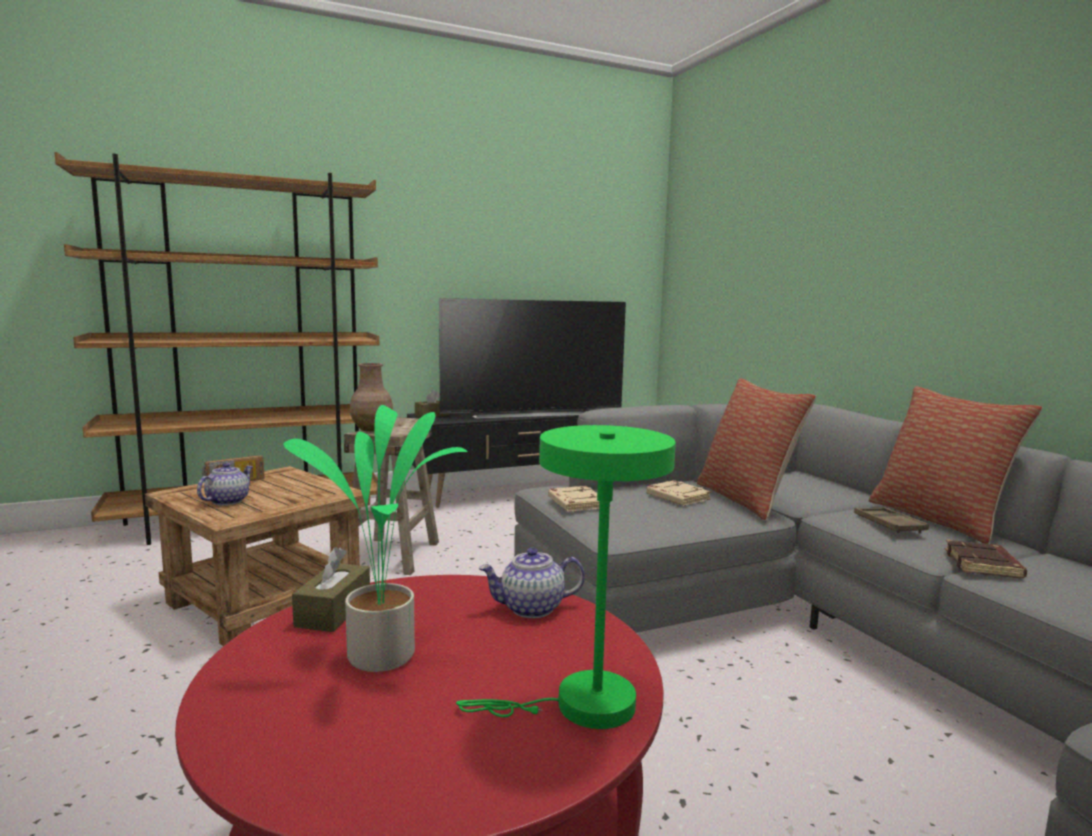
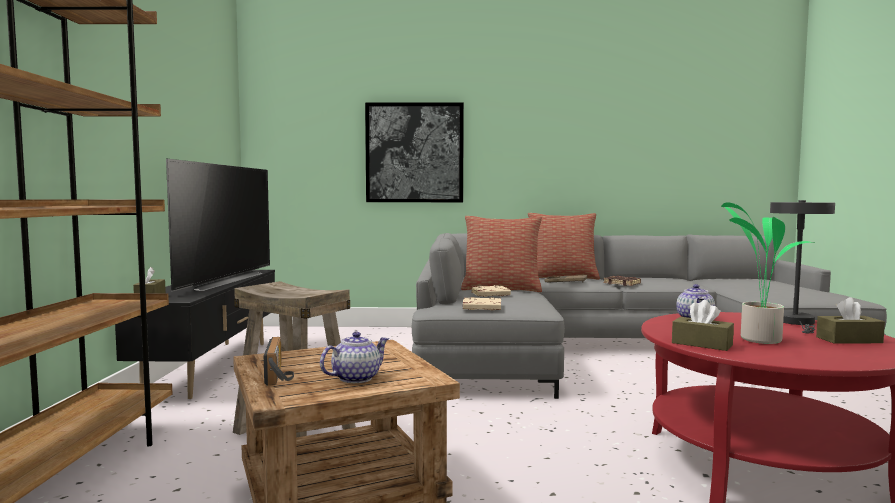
camera: 65 degrees left, 5 degrees down
(227, 501) = (356, 378): teapot -> teapot turned 90 degrees clockwise
(371, 429) = (290, 293): brown vase -> none
(424, 753) = (849, 340): none -> brown tissue box
(581, 706) = (797, 323): green table lamp -> grey table lamp
(806, 276) = (414, 153): none -> picture

